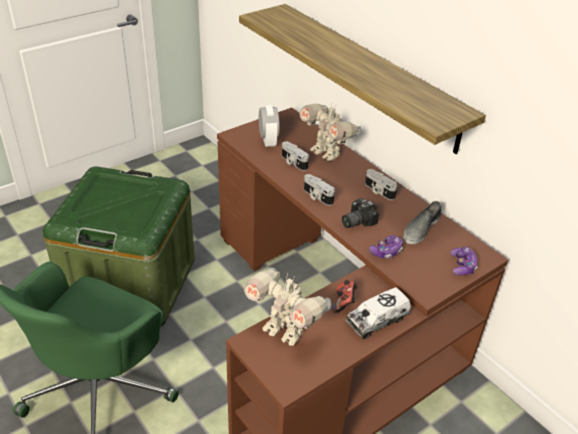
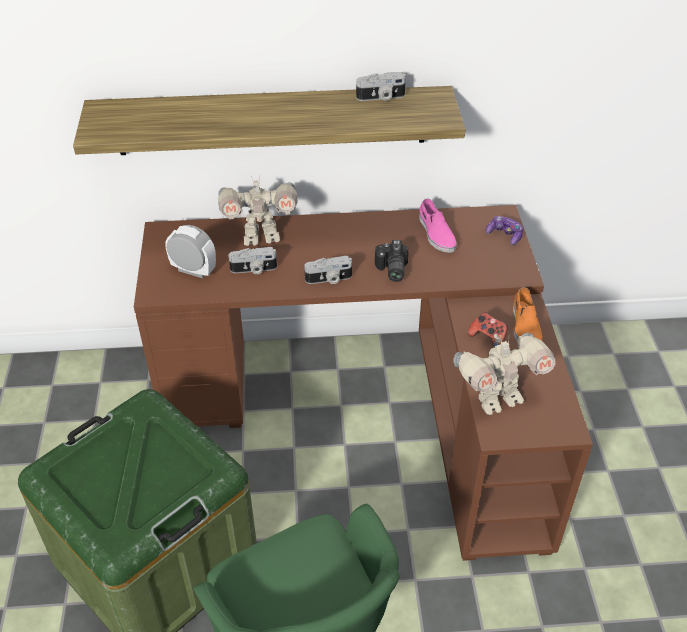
camera: 55 degrees left, 5 degrees up
(377, 320) = (525, 327): toy truck -> orange shoe
(378, 191) = (358, 232): camera -> camera (381, 97)
(386, 252) = (451, 272): game controller -> none
(420, 228) = (436, 233): grey shoe -> pink shoe

